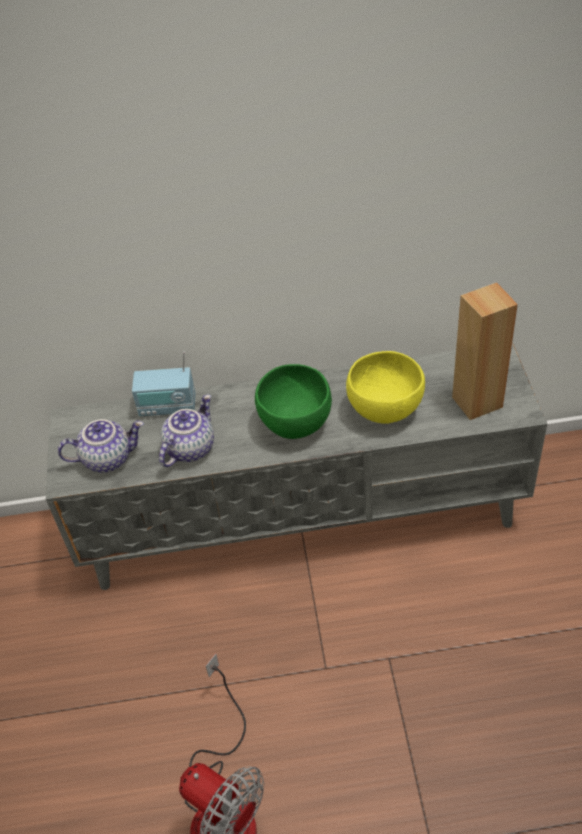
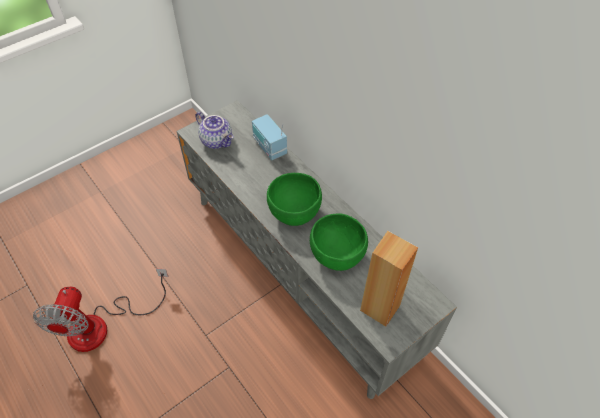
camera: 55 degrees right, 5 degrees up
(189, 448) = (245, 172): teapot -> none
(386, 410) = (337, 256): yellow bowl -> green bowl

